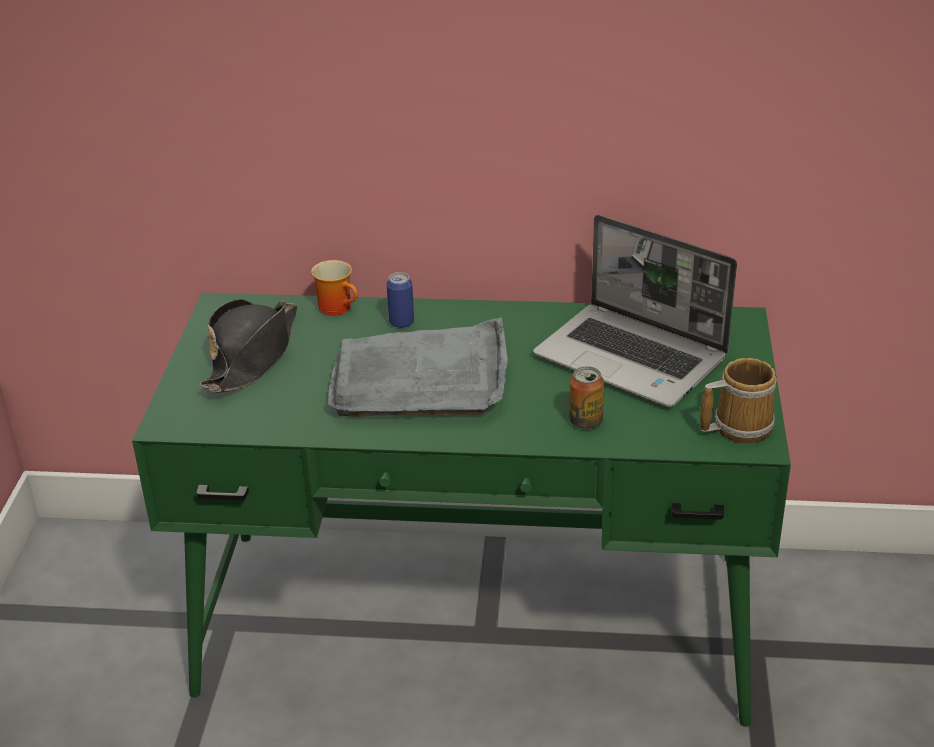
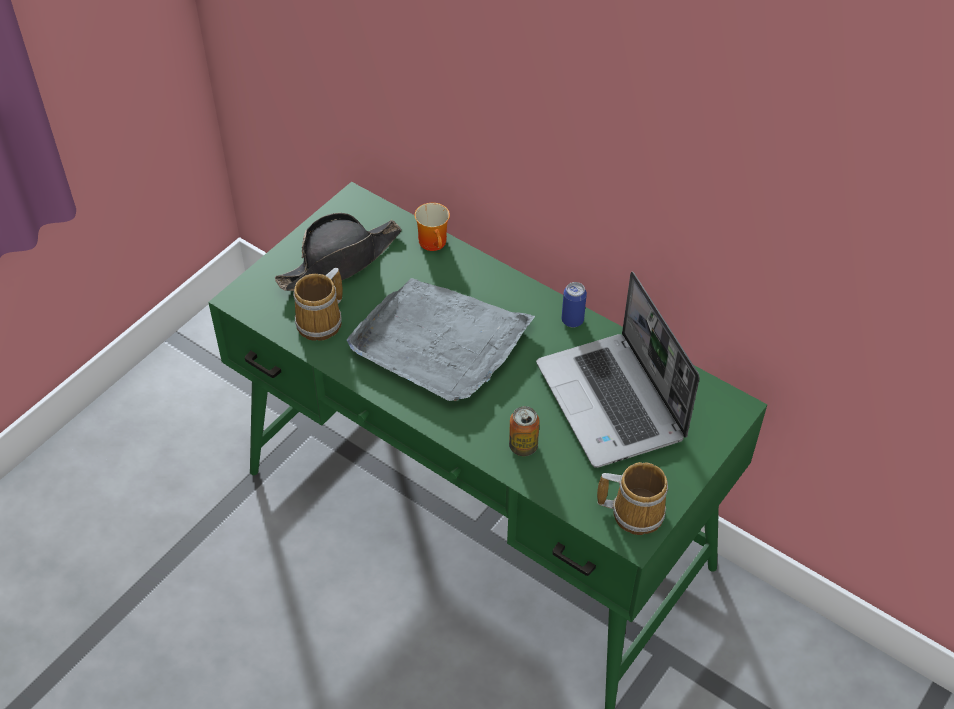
camera: 30 degrees right, 15 degrees up
(280, 408) = (322, 322): none -> mug
(401, 322) = (468, 280): can -> can (572, 320)

